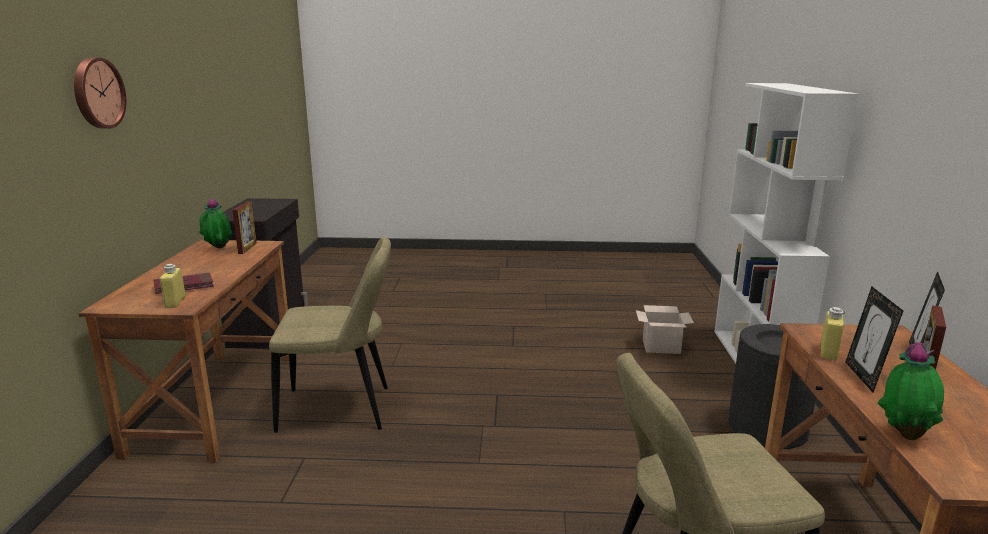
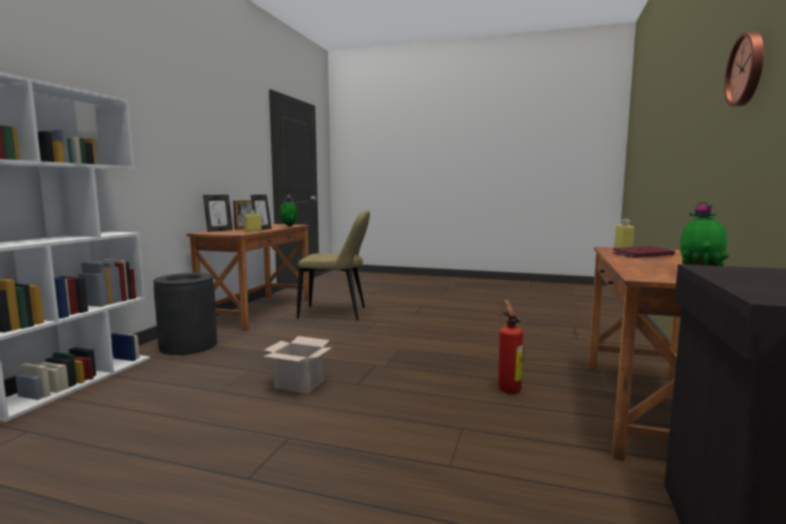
camera: 165 degrees left, 10 degrees down
(247, 248) = (657, 274): picture frame -> none
(341, 409) = (508, 388): beige chair -> fire extinguisher
(662, 346) = (115, 410): cardboard box -> cardboard box (298, 384)

